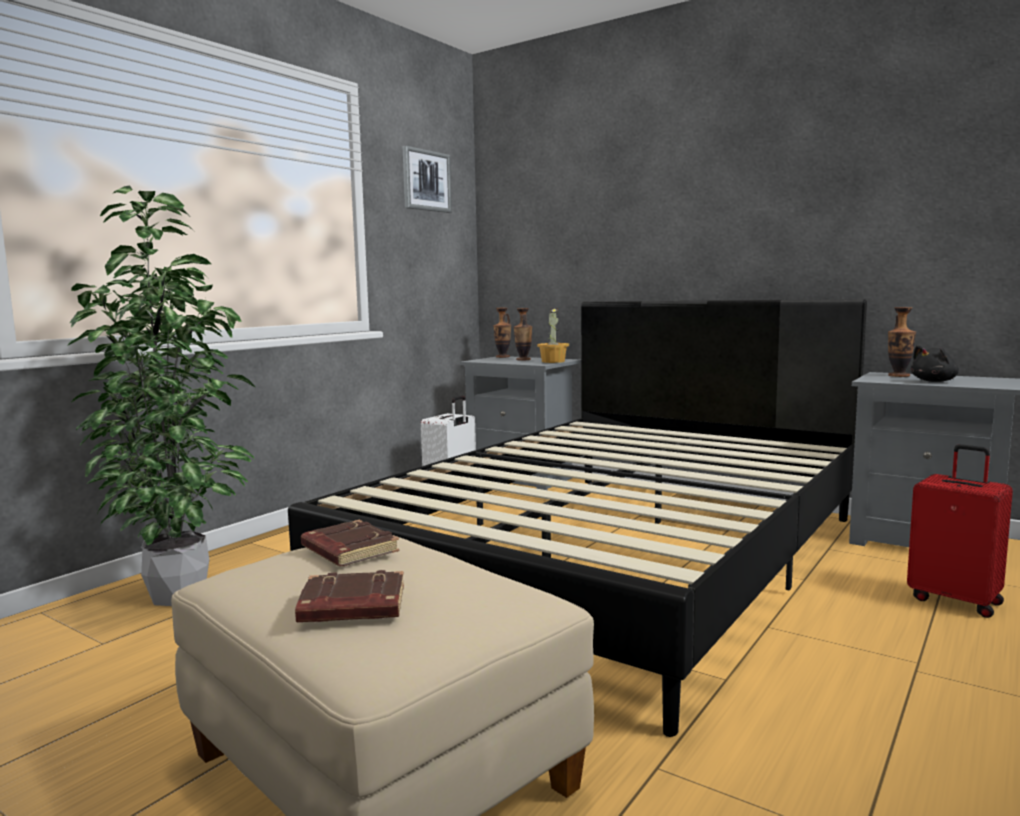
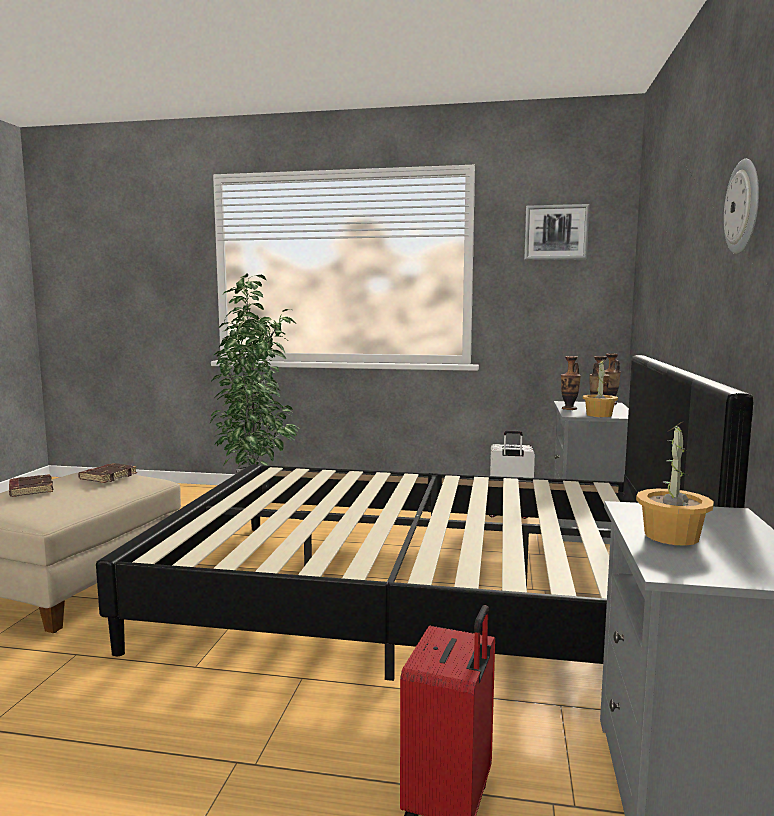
camera: 65 degrees right, 0 degrees up
(789, 179) = (744, 207): none -> wall clock
(899, 376) = (713, 520): vase -> vase (569, 409)
(935, 381) = (672, 536): black plush toy -> potted plant

